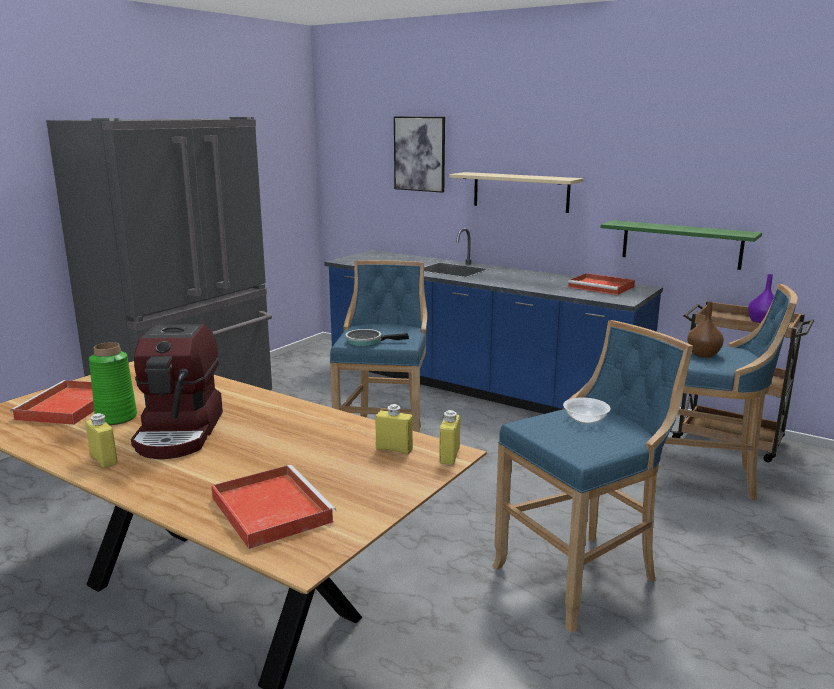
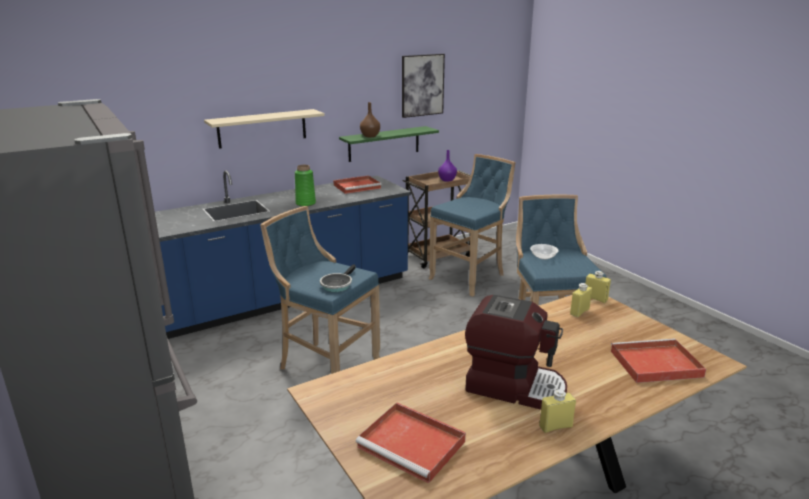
camera: 65 degrees left, 5 degrees up
(116, 417) = (461, 416): green vase -> green vase (305, 203)
(419, 154) = (146, 109): picture -> picture (422, 85)
(704, 354) = (467, 206): brown vase -> brown vase (370, 136)

